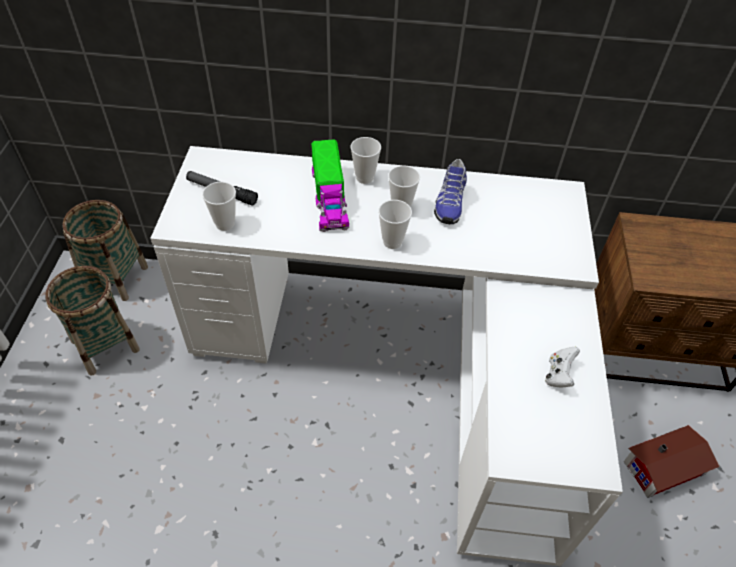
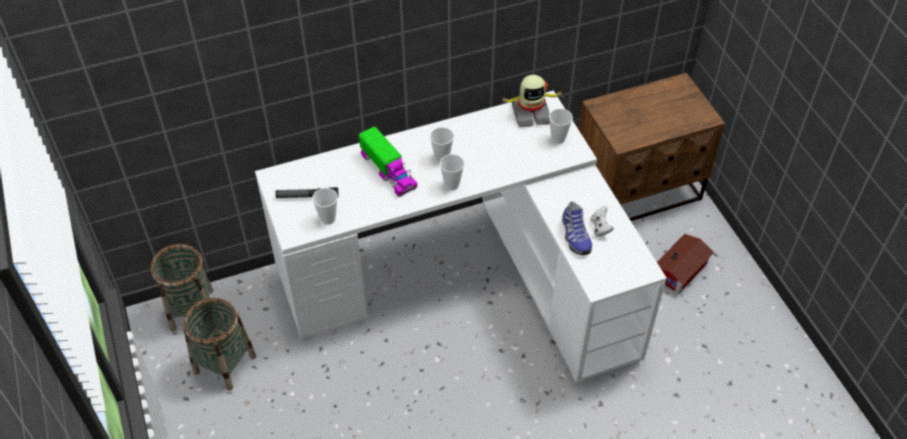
camera: 25 degrees left, 0 degrees up
(364, 178) = (402, 145): cup -> cup (558, 138)
(449, 203) = (472, 142): shoe -> shoe (574, 236)
(539, 198) = (530, 114): none -> toy robot

